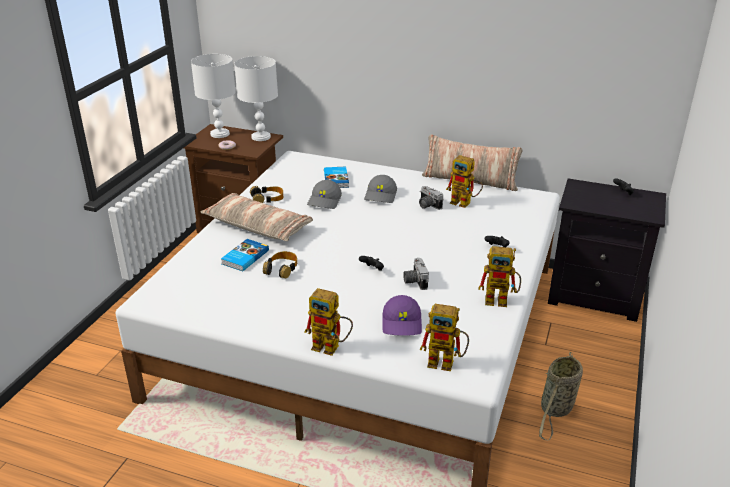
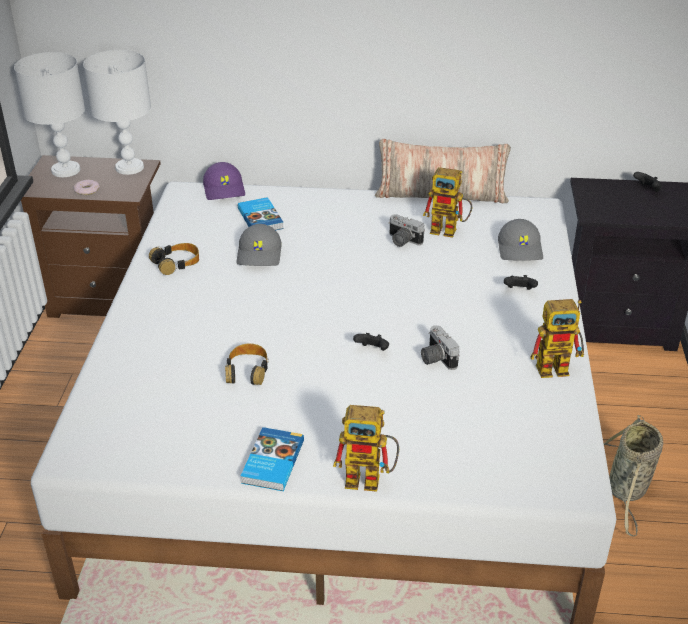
camera: 15 degrees left, 5 degrees up
(244, 257) = (185, 361): book -> book (271, 462)
(258, 226) = (183, 309): pillow -> none
(381, 196) = (334, 235): grey cap -> grey cap (520, 249)
(402, 323) = (448, 425): purple cap -> purple cap (225, 190)
(446, 363) = (530, 472): toy robot -> none

